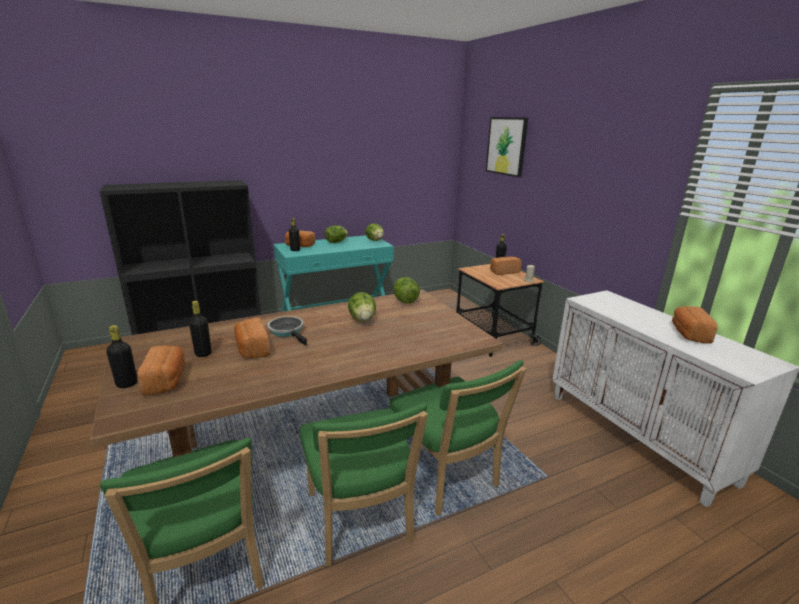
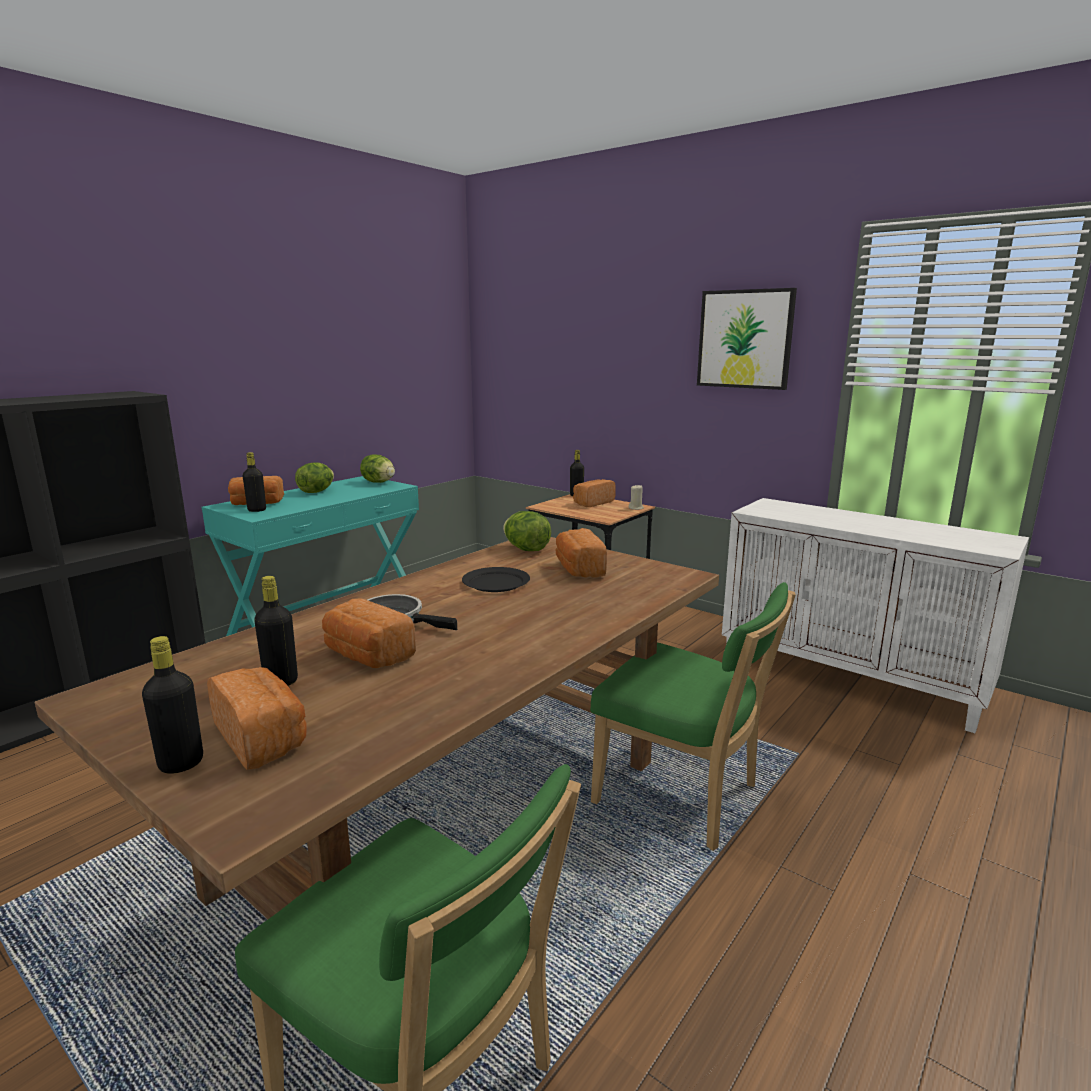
camera: 25 degrees left, 5 degrees down
(360, 522) = (616, 901): green chair -> none
(362, 320) = (496, 582): lettuce -> black plate
(506, 146) = (560, 323): picture -> picture (745, 339)
(689, 334) = (901, 526): bread -> bread (578, 569)

